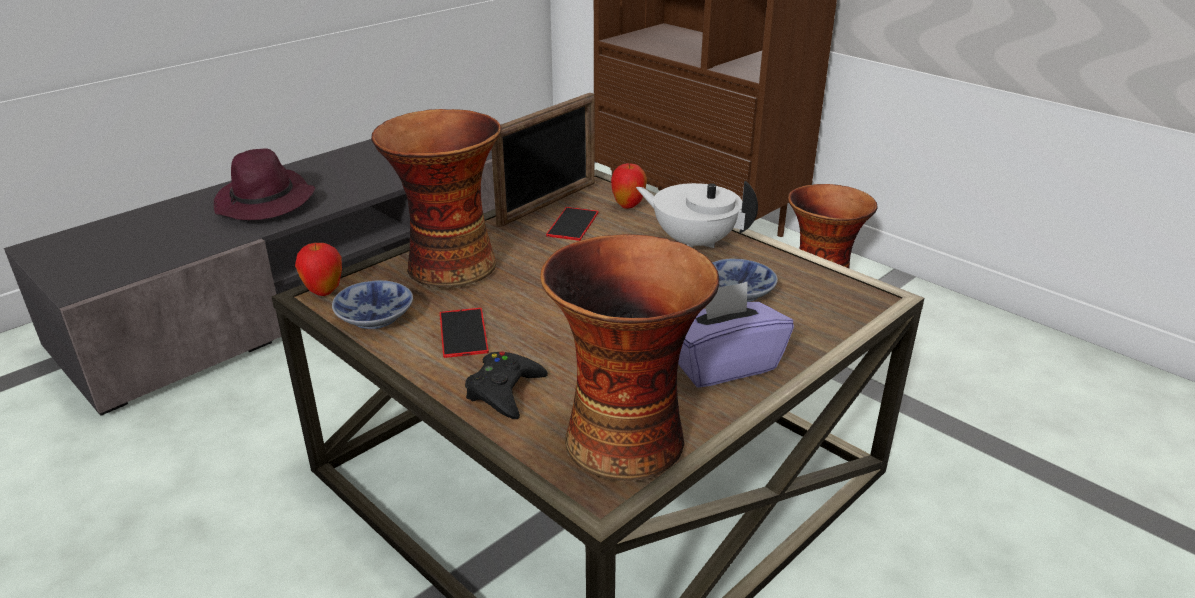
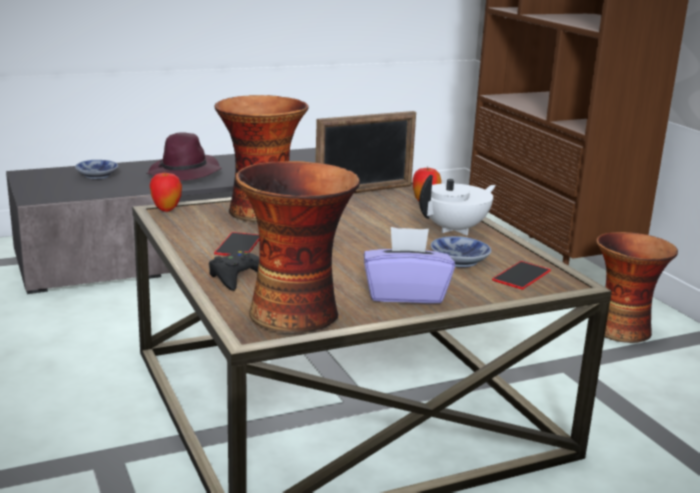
camera: 20 degrees right, 10 degrees down
(372, 317) = (186, 226): bowl -> bowl (96, 175)
(573, 224) = (372, 205): phone -> phone (521, 275)
(694, 242) = (455, 229): white teapot -> white teapot turned 90 degrees clockwise

